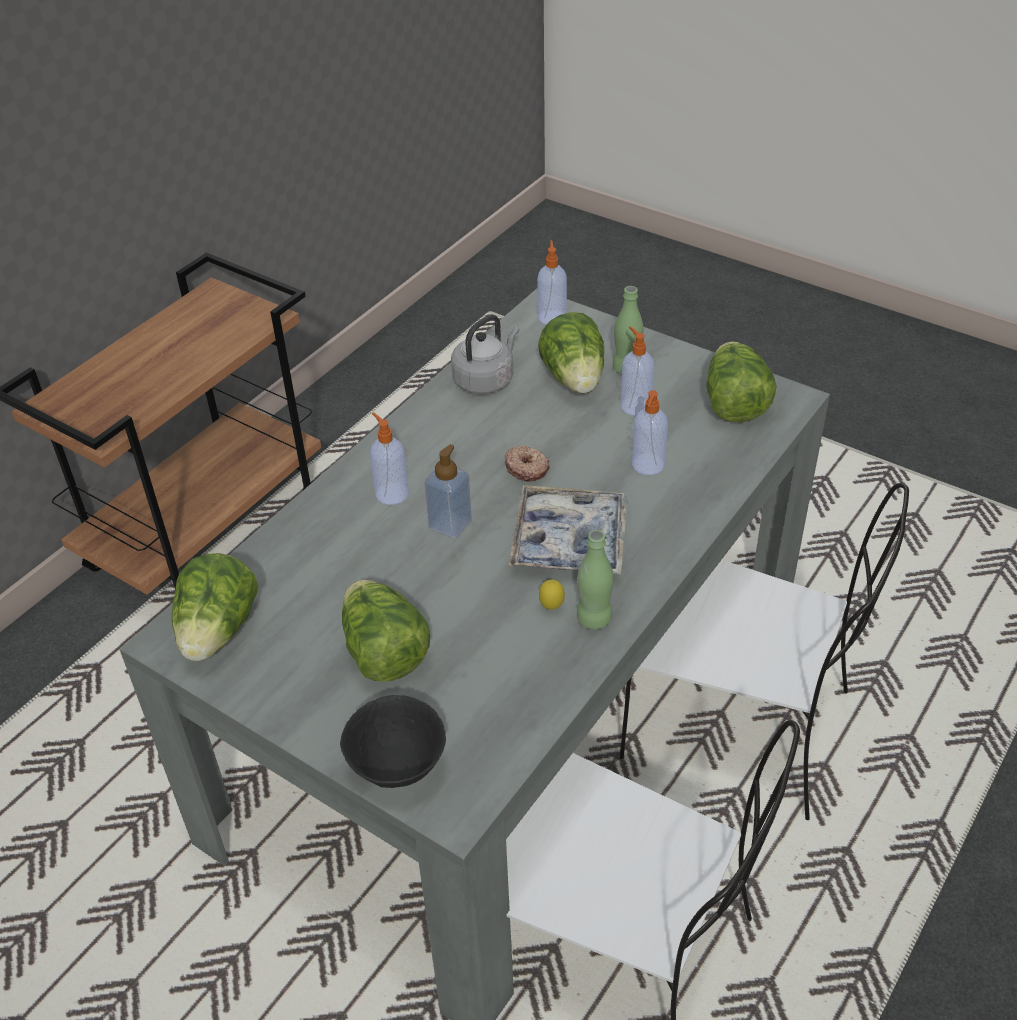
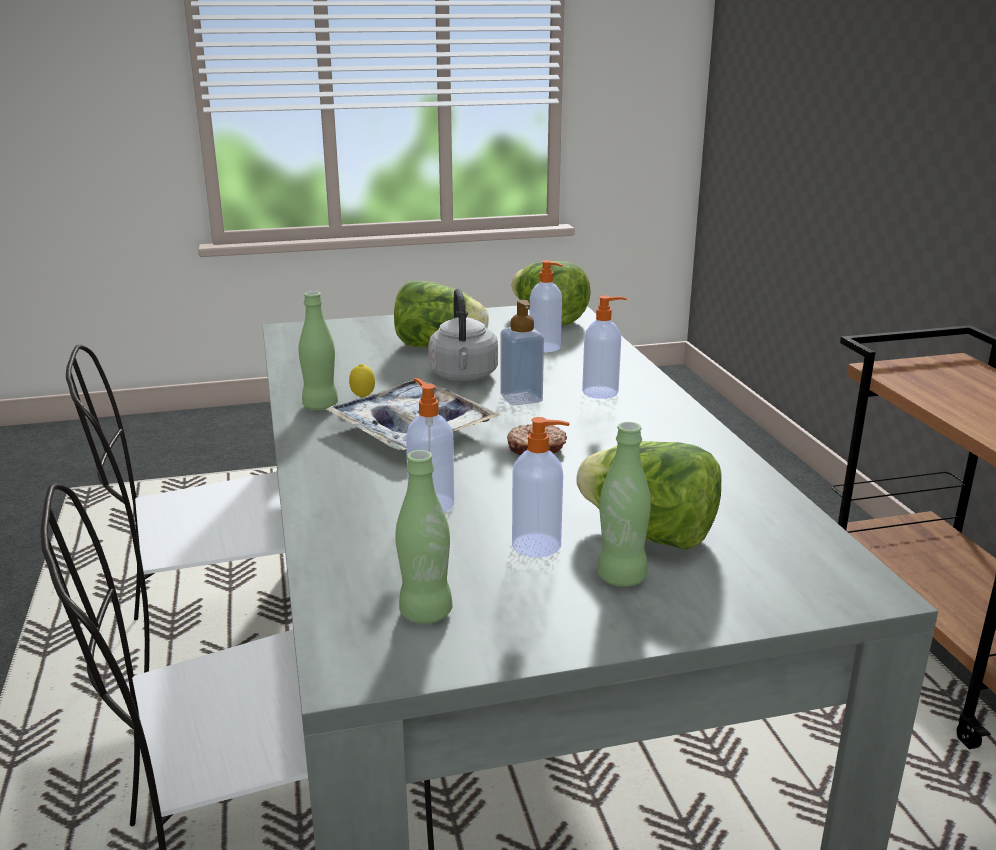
camera: 130 degrees right, 20 degrees down
(397, 768) = (347, 327): black bowl -> none
(486, 380) = (723, 485): grey kettle -> grey kettle (464, 376)
(552, 317) = (828, 583): soap dispenser -> soap dispenser (546, 347)
(734, 404) = (425, 613): lettuce -> green bottle

